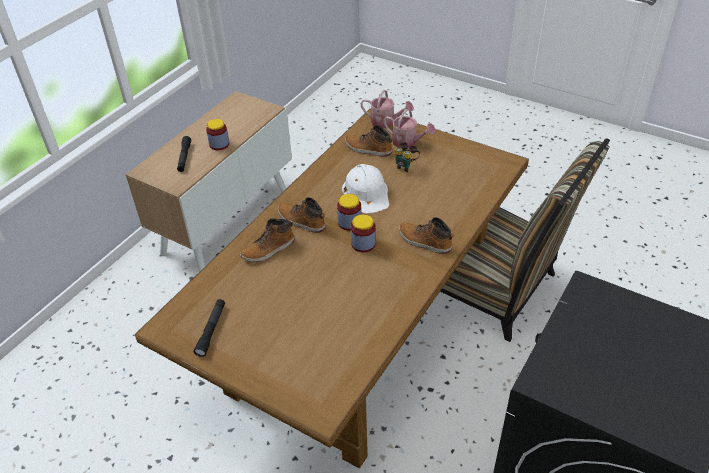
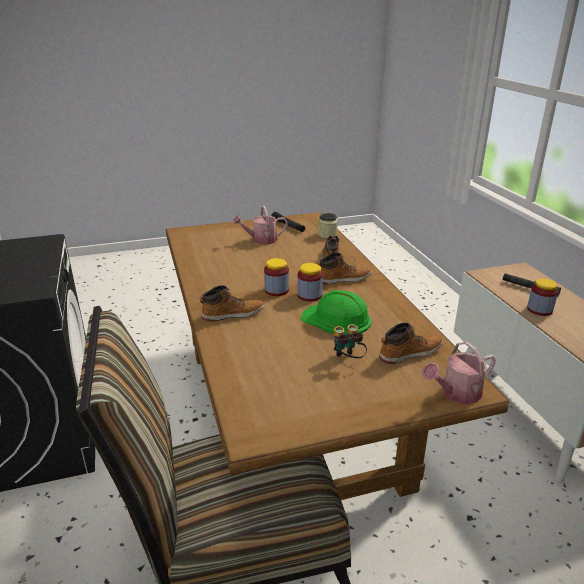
camera: 130 degrees right, 15 degrees down
(209, 284) = (327, 235): none -> jar
(367, 192) = (337, 319): white hard hat -> green hard hat
(408, 142) = (391, 385): watering can -> watering can (261, 240)

